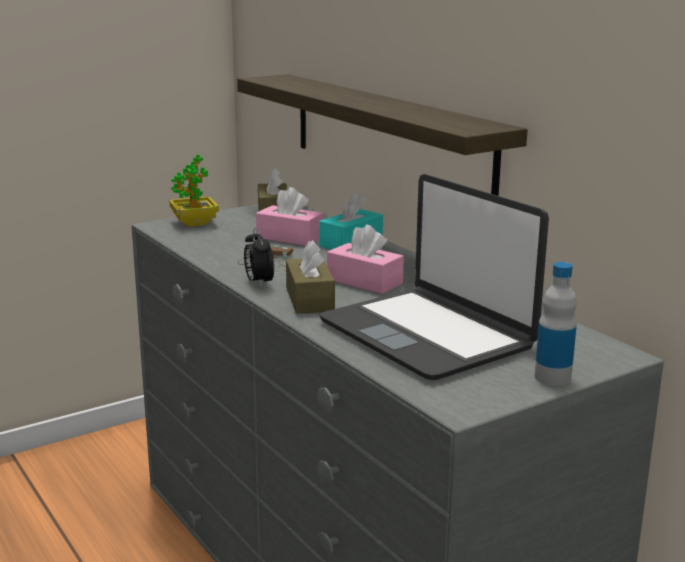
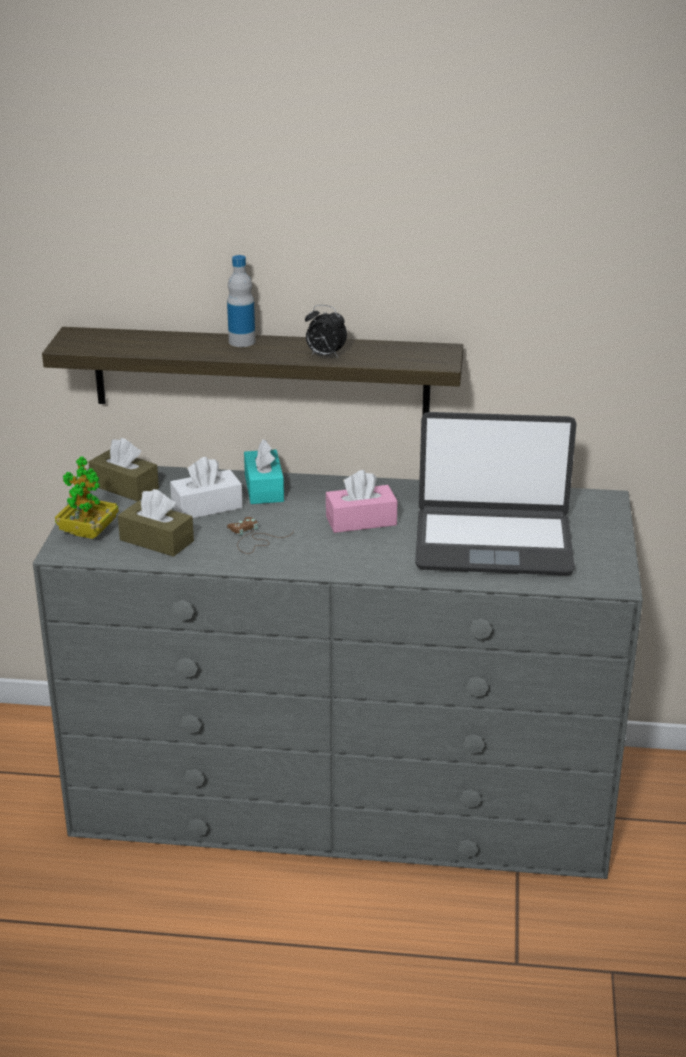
camera: 50 degrees left, 10 degrees up
(258, 282) = (297, 562): alarm clock -> alarm clock (325, 355)
(290, 237) = (207, 507): pink tissue box -> white tissue box
(309, 299) = (366, 556): brown tissue box -> brown tissue box (156, 540)
(552, 377) = (610, 535): bottle -> bottle (242, 342)

